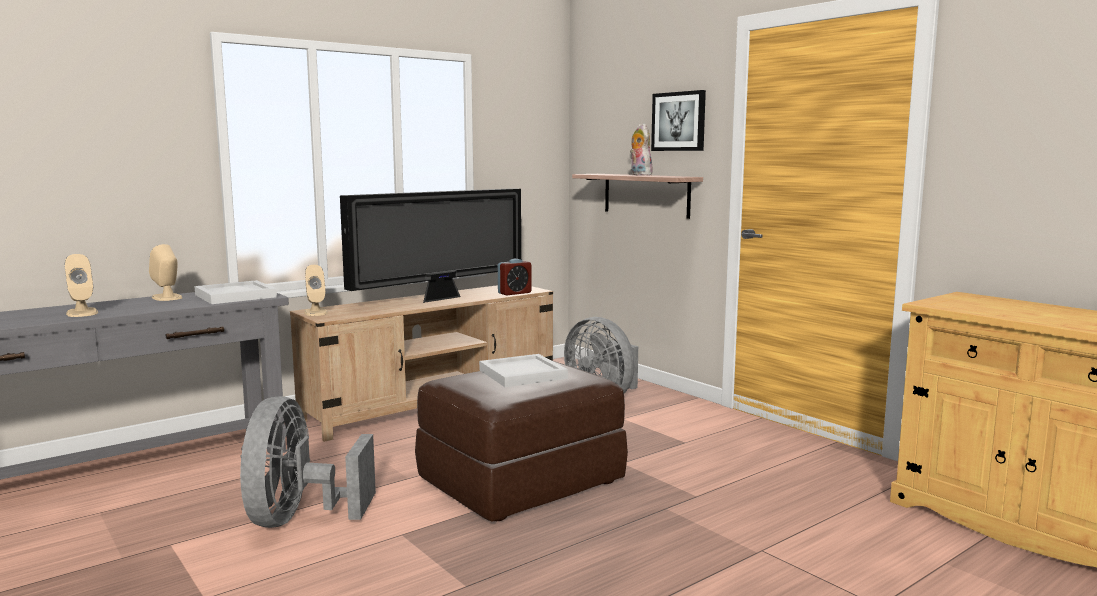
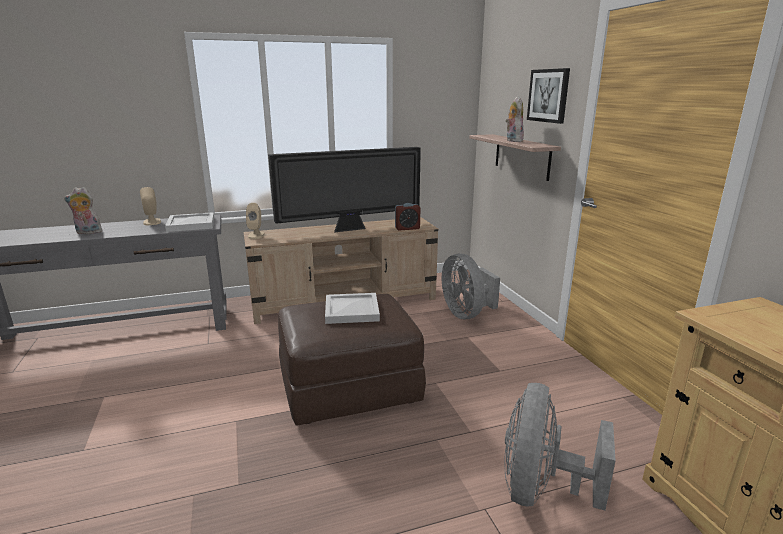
camera: 20 degrees right, 10 degrees up
(82, 313) = (87, 233): beige speaker -> plush toy
(299, 518) = (188, 391): grey fan -> grey fan (541, 489)

